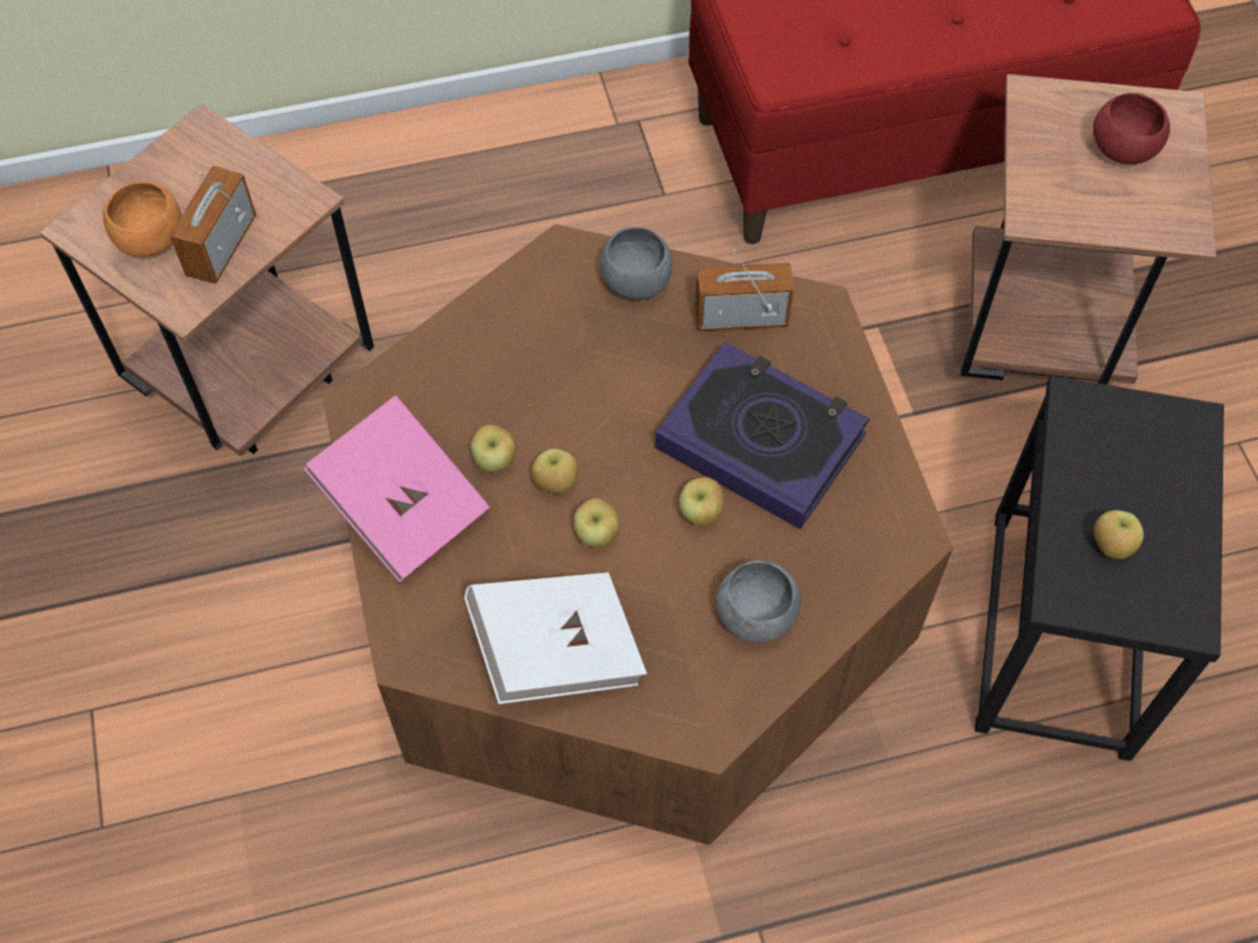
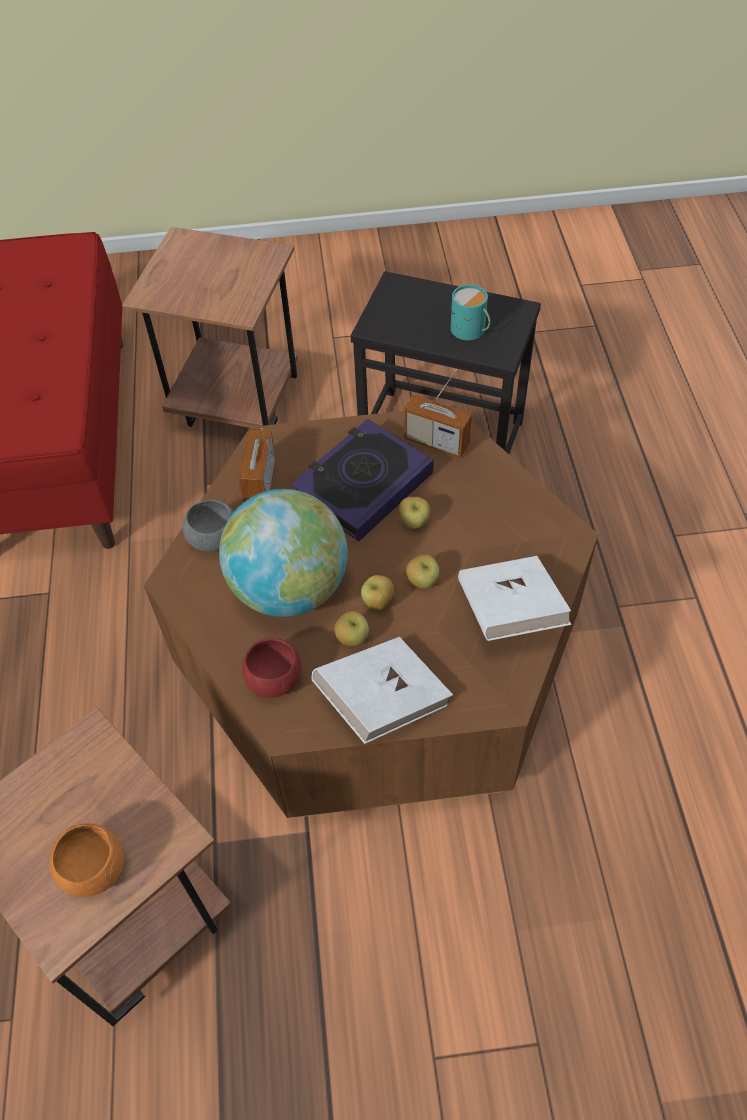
camera: 80 degrees left, 5 degrees down
(221, 246) = (121, 806): radio -> radio (436, 441)
(403, 507) = (382, 701): pink book -> white book
(567, 378) = (289, 588): none -> globe
(756, 616) = (492, 503): grey bowl -> none
(1110, 546) = (470, 330): apple -> turquoise mug
(1123, 150) = (204, 266): red bowl -> red bowl (274, 679)

